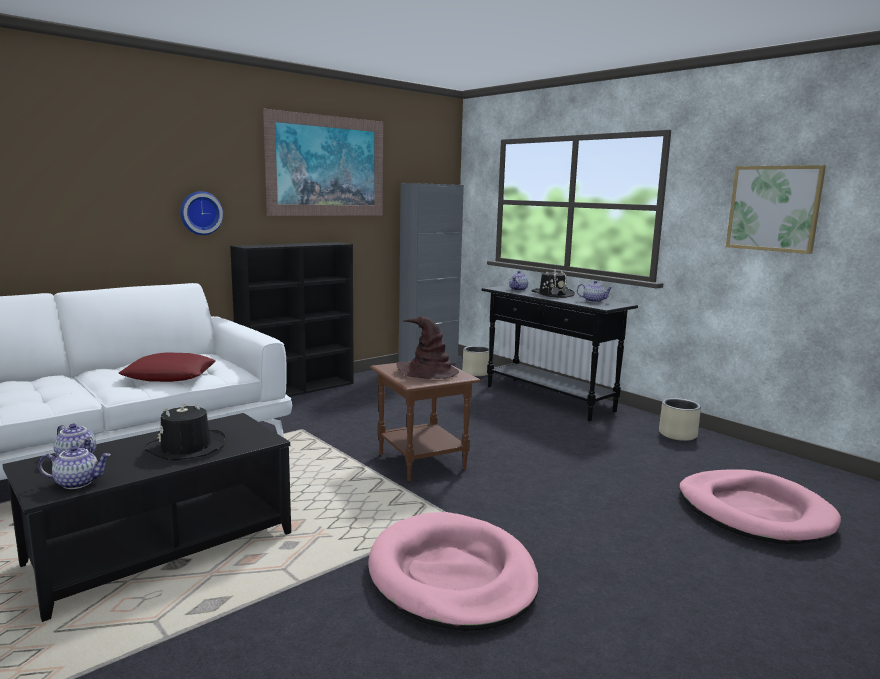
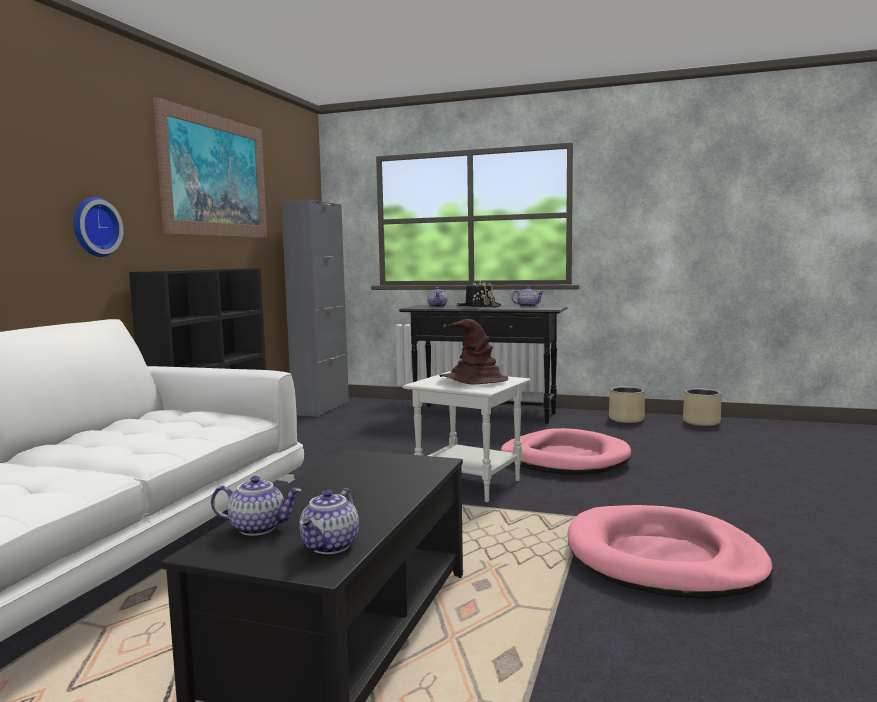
camera: 30 degrees left, 5 degrees down
(78, 482) = (331, 546): teapot -> teapot turned 150 degrees clockwise
(169, 375) = (167, 434): red pillow -> none
(186, 448) = (370, 488): black hat -> none
(422, 462) = (470, 484): brown side table -> white side table
(476, 373) = (381, 407): beige planter -> beige planter (701, 422)
(754, 512) = (763, 455): pink dog bed -> pink dog bed (564, 459)
(774, 208) = (678, 207): picture -> none

